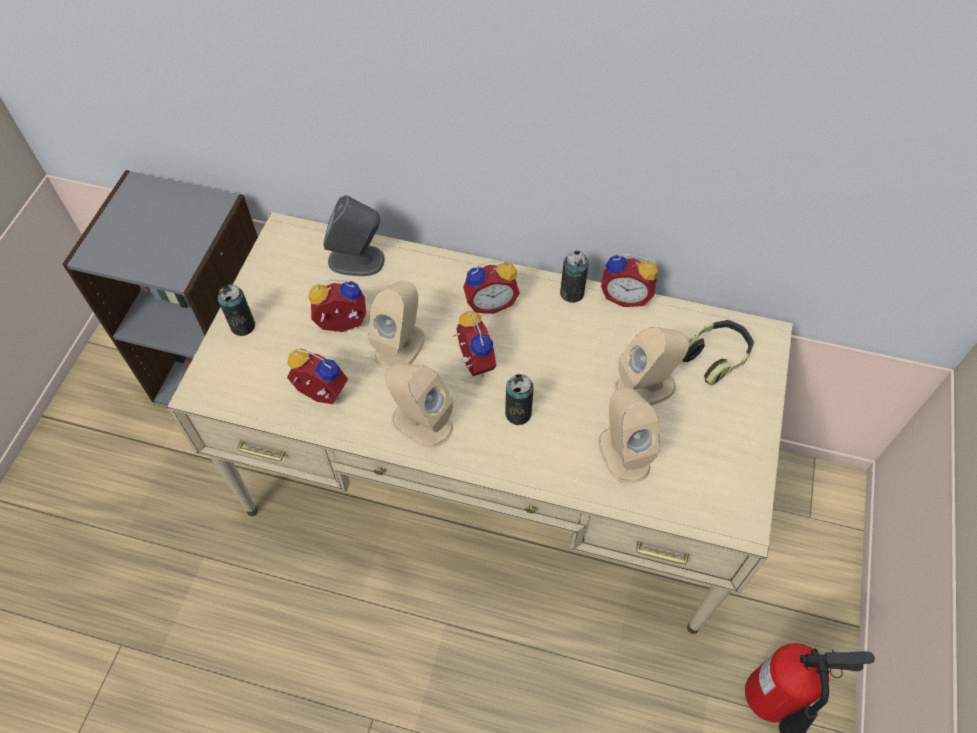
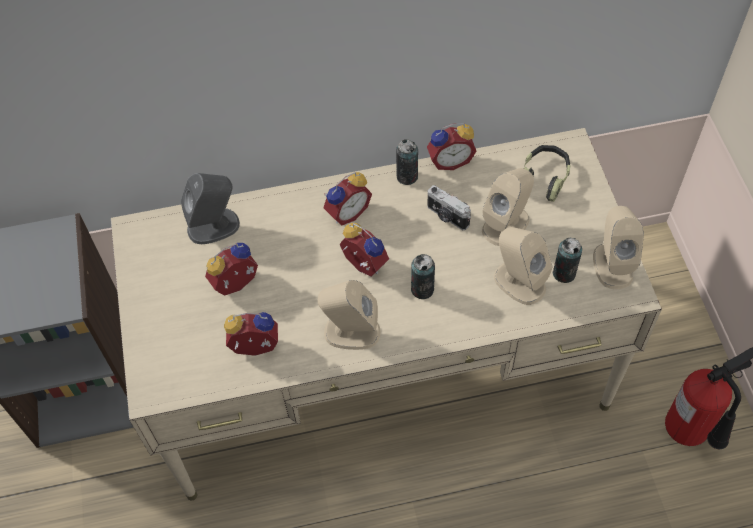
camera: 25 degrees left, 0 degrees up
(243, 326) = (151, 324): can -> can (564, 273)
(400, 346) = (295, 280): beige speaker -> beige speaker (612, 264)
(588, 351) = (447, 216): none -> camera

